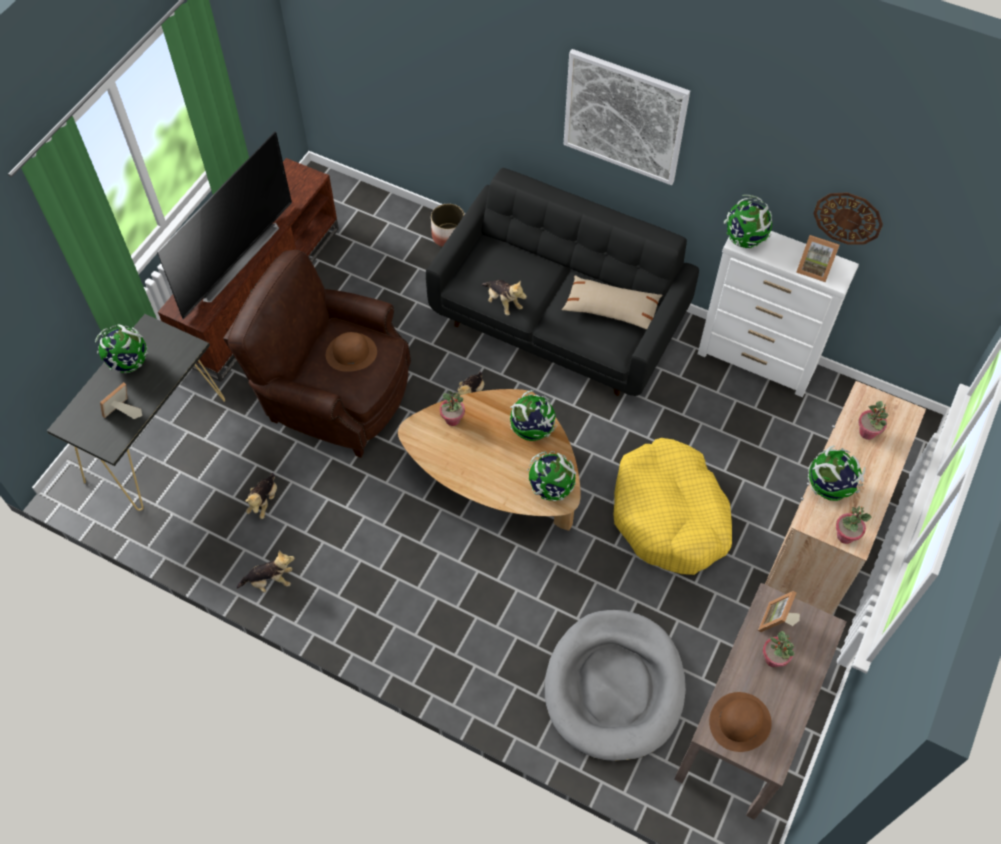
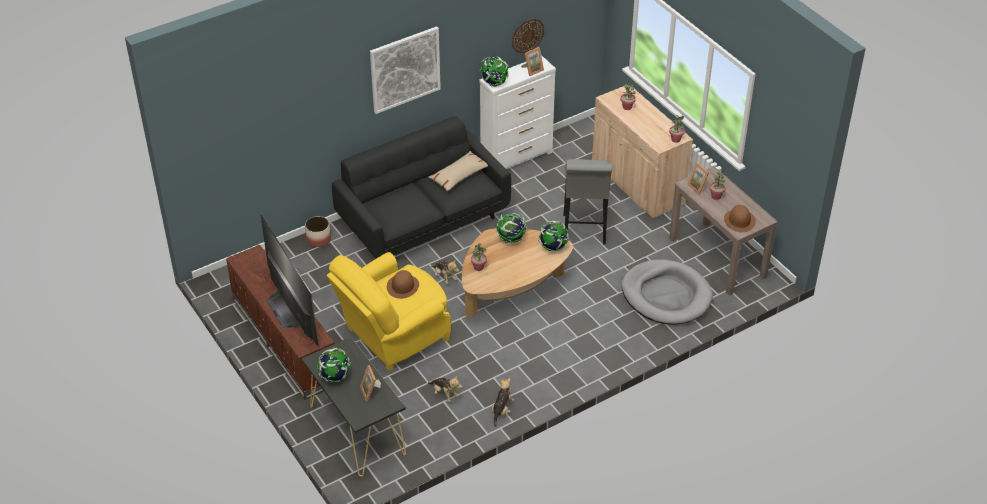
camera: 60 degrees left, 15 degrees down
(333, 395) = (393, 336): brown armchair -> yellow armchair
(503, 302) = (417, 215): plush toy -> none
(670, 515) = (584, 232): yellow dog bed -> grey stool
(829, 487) = (647, 132): globe -> none

